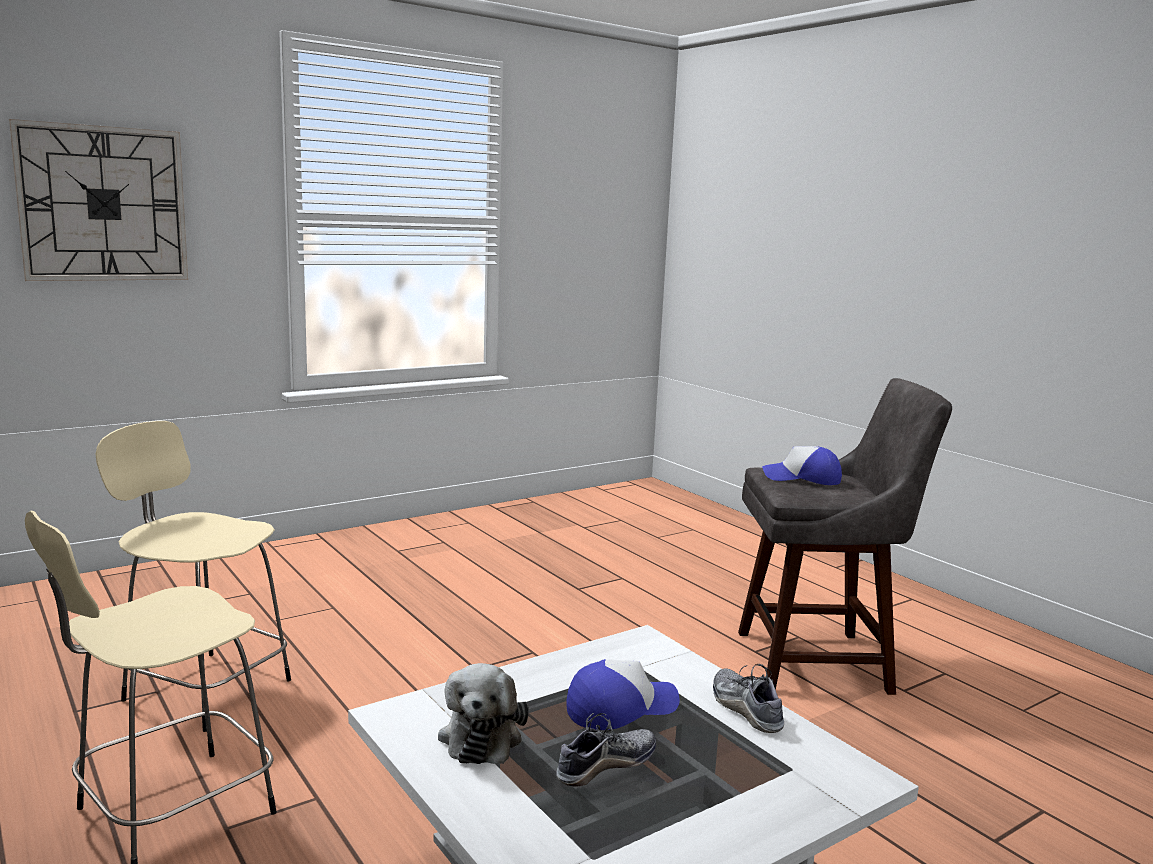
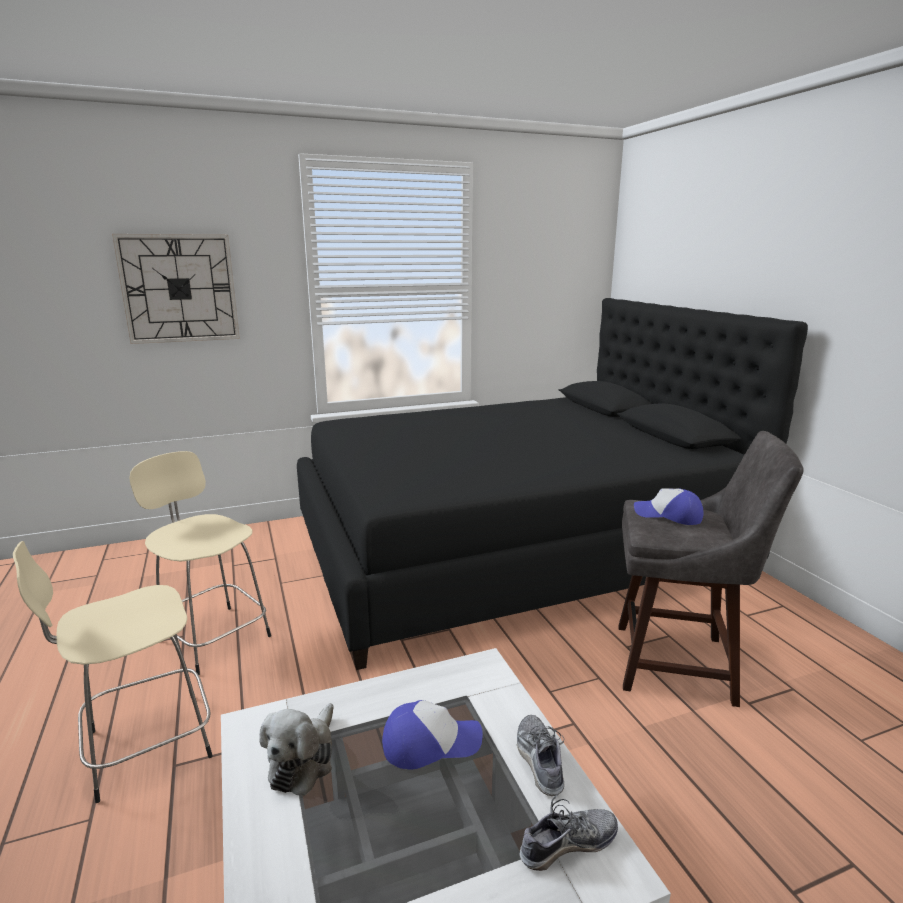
camera: 15 degrees right, 5 degrees up
(579, 560) = (514, 546): none -> black bed
(605, 765) = (386, 812): shoe -> shoe (567, 844)

